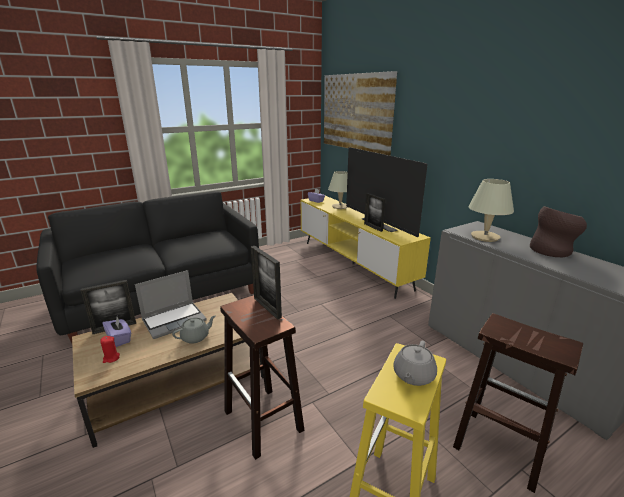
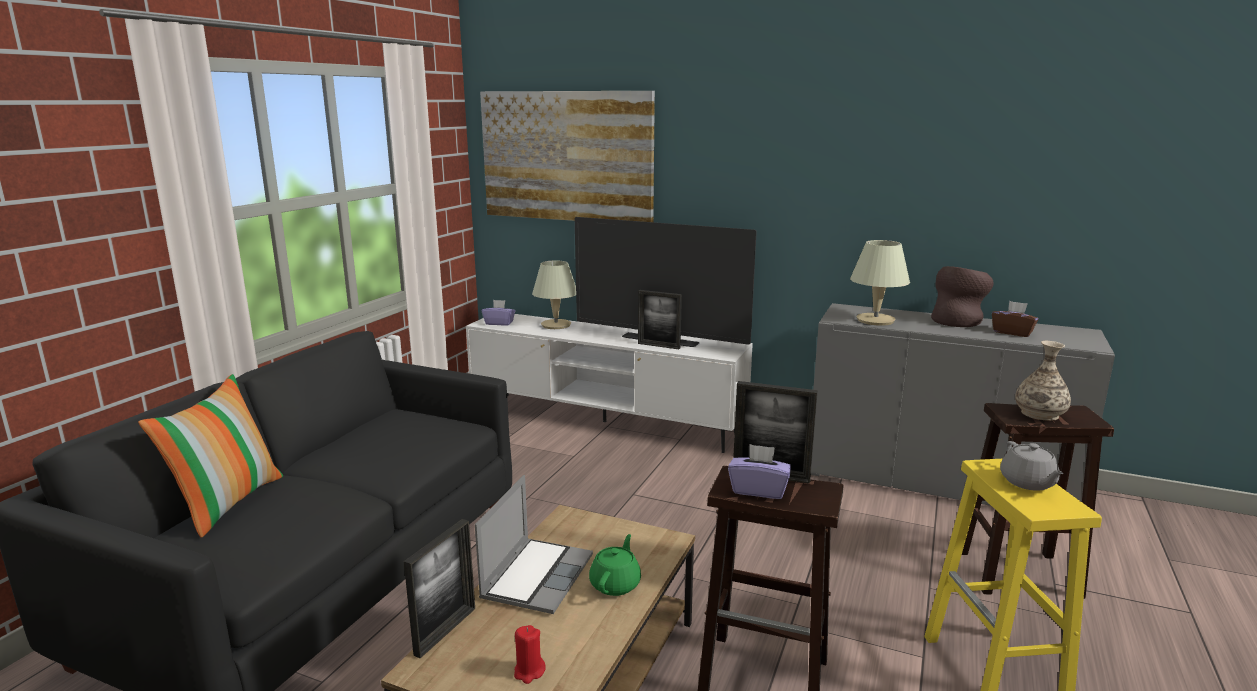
camera: 35 degrees left, 5 degrees down
(114, 250) = (227, 502): none -> pillow
(119, 339) = (489, 641): purple tissue box -> purple tissue box (758, 490)
(196, 337) = (616, 584): grey teapot -> green teapot
(353, 264) = (604, 421): yellow tv stand -> white tv stand
(524, 335) = (1040, 414): none -> vase
(586, 269) = (1012, 332): none -> brown tissue box

